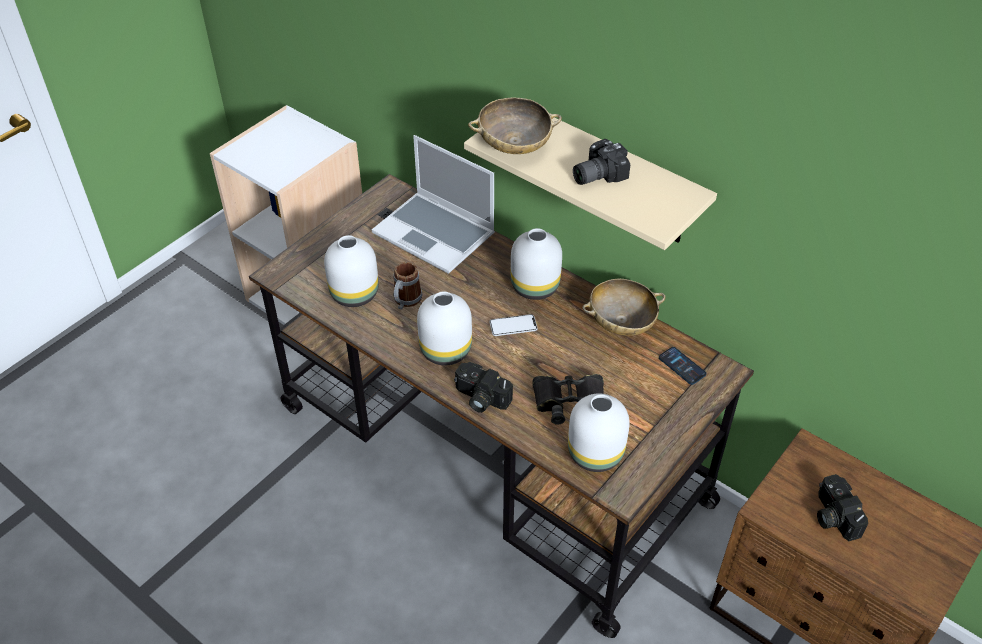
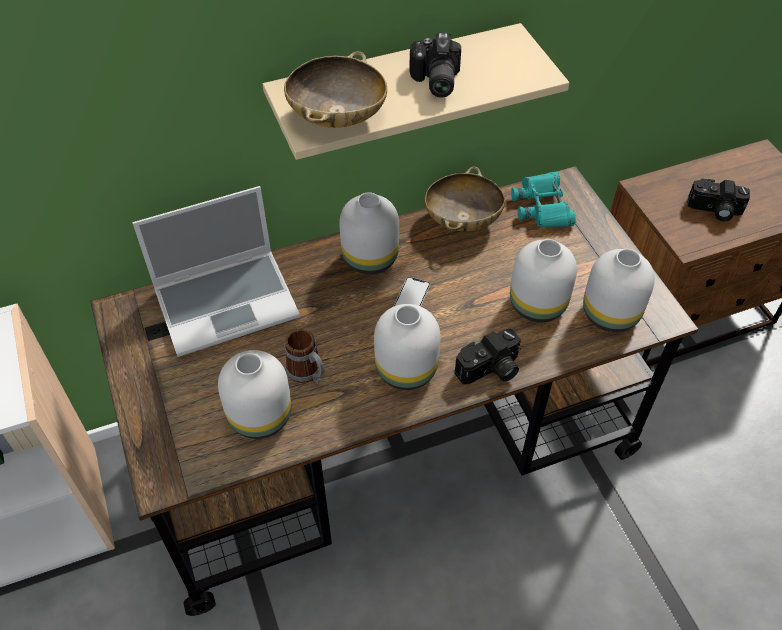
camera: 60 degrees left, 5 degrees up
(569, 402) = (537, 303): black binoculars -> white vase
(682, 366) = (542, 206): phone -> turquoise binoculars

